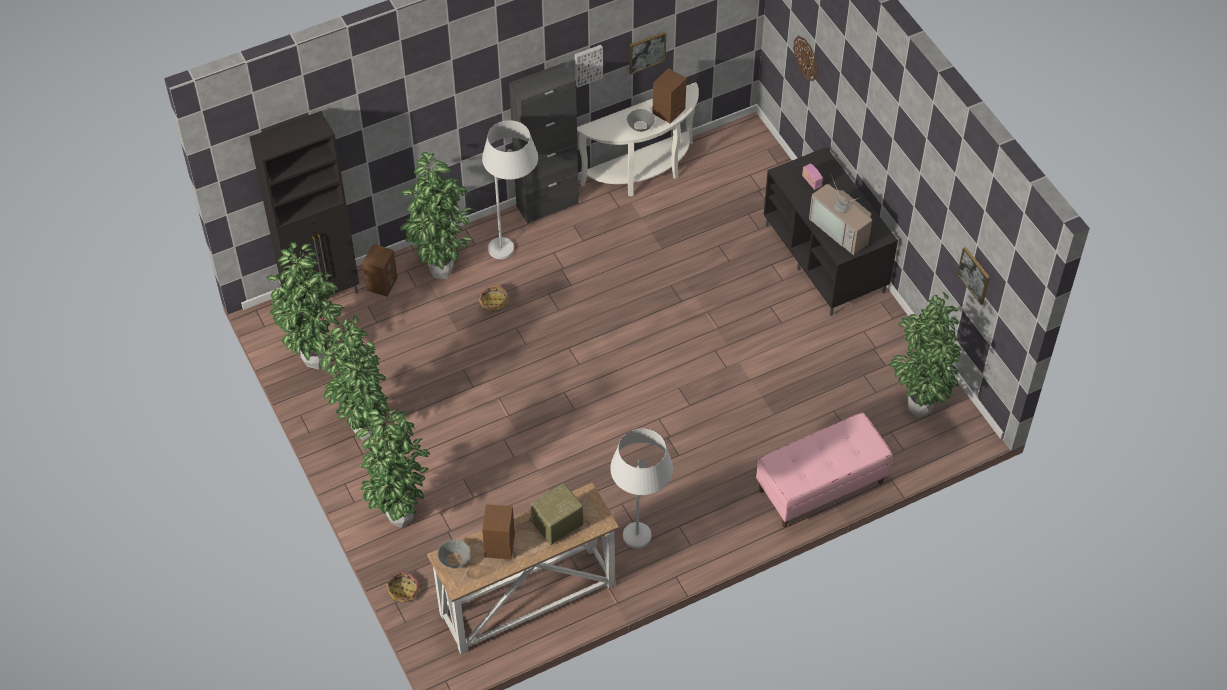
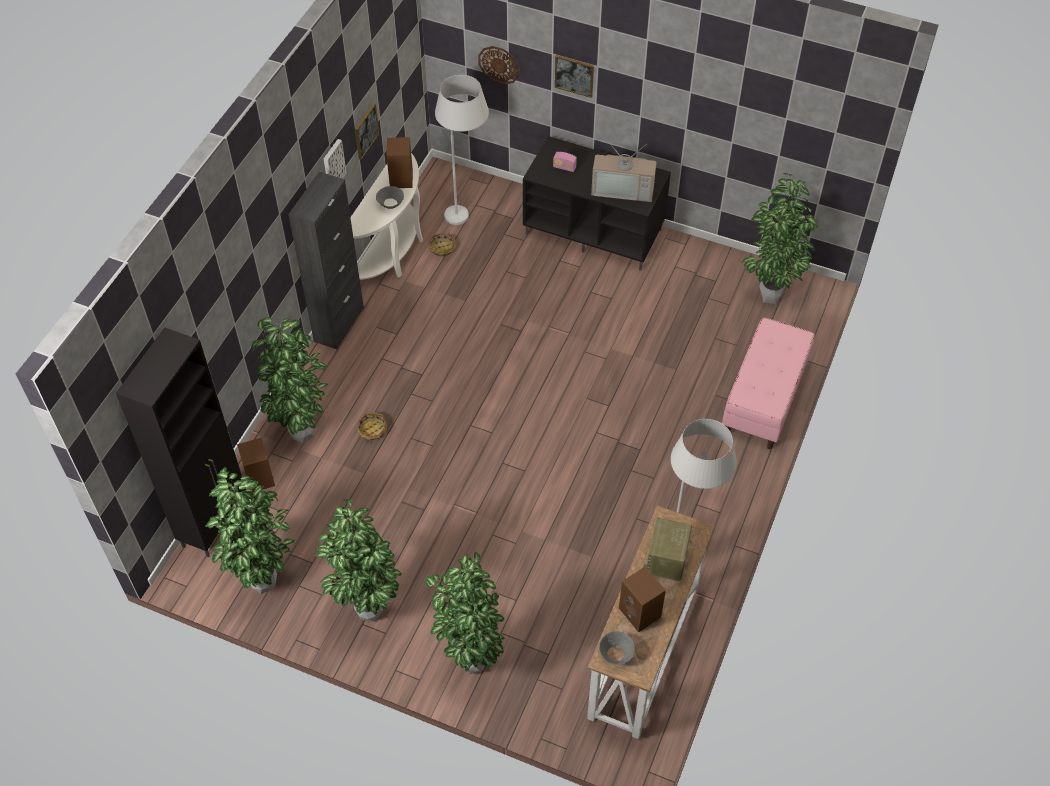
camera: 40 degrees left, 0 degrees up
(404, 591) = (538, 723): basket -> basket (442, 248)
(515, 248) = (346, 375): white floor lamp -> white floor lamp (466, 208)
(974, 275) = (788, 149): picture -> picture (574, 75)

